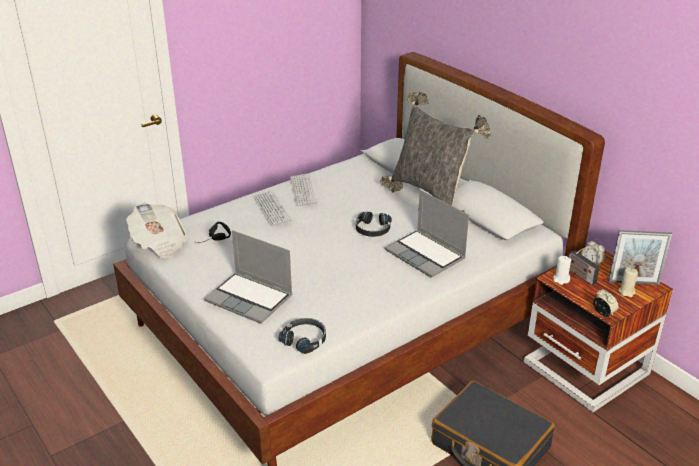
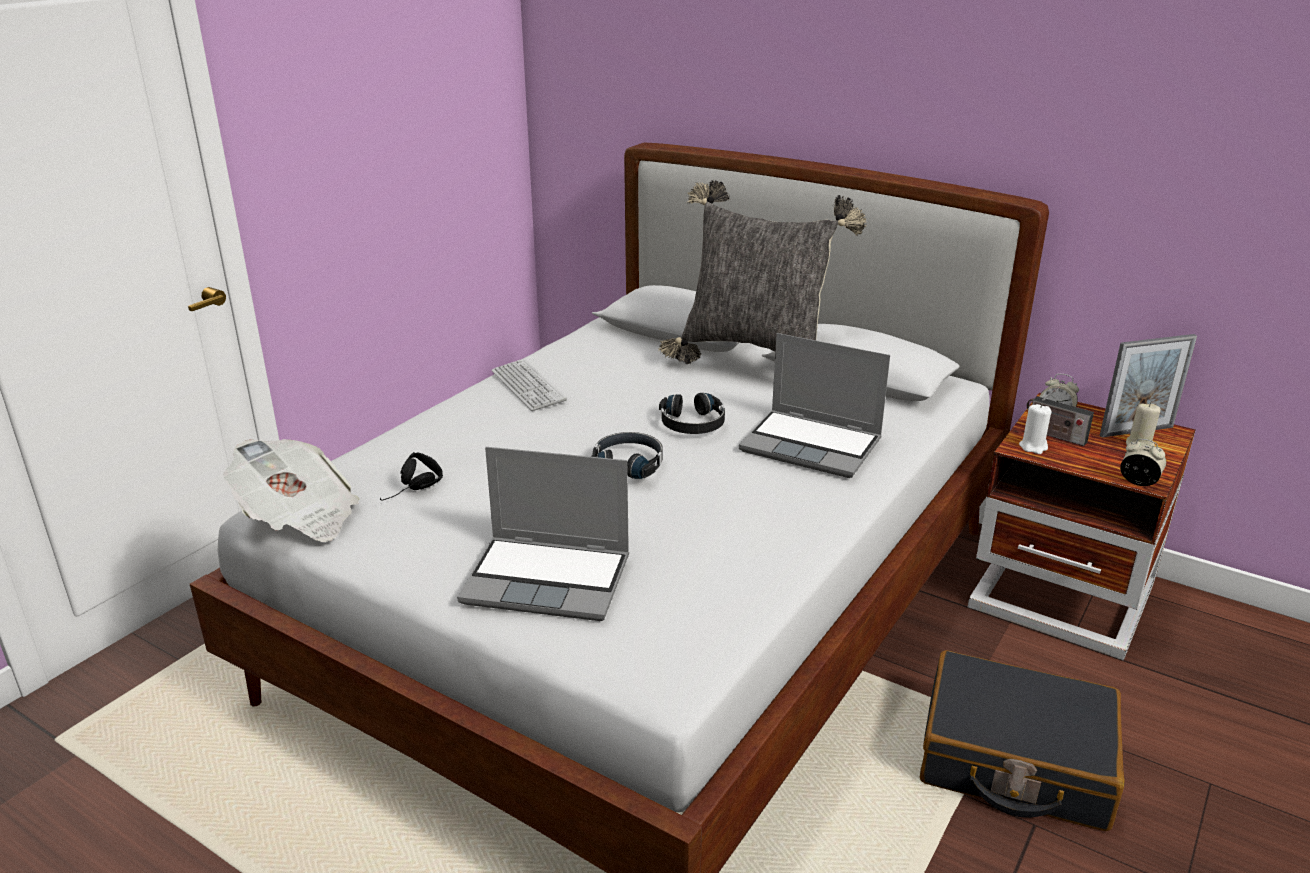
camera: 20 degrees left, 5 degrees down
(272, 209) = (492, 422): keyboard -> none
(305, 339) = (708, 631): black headphones -> black headphones (628, 464)

